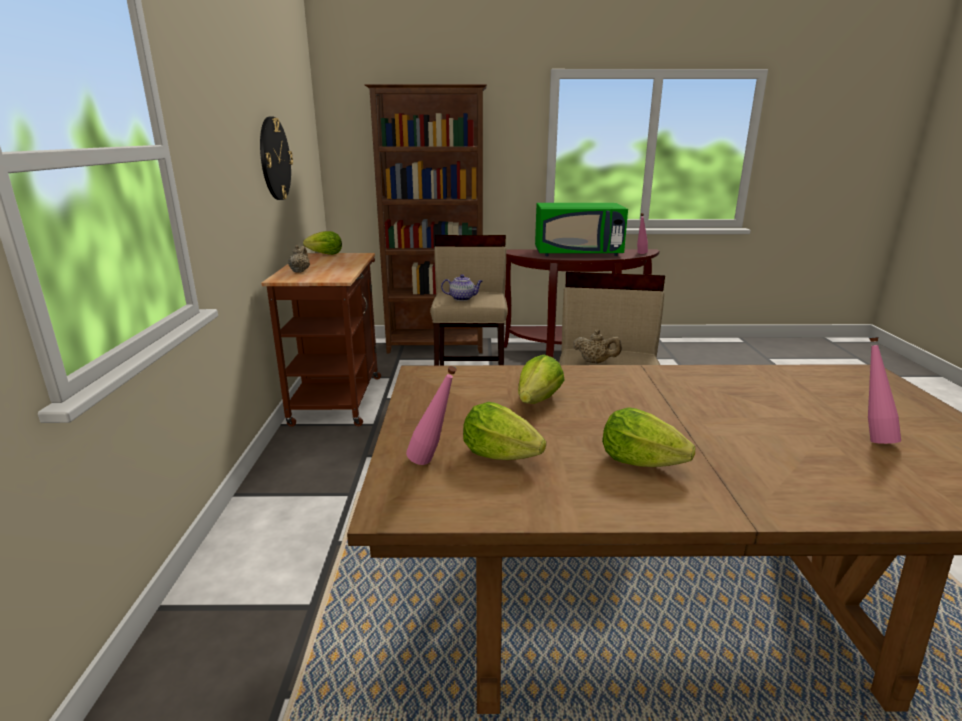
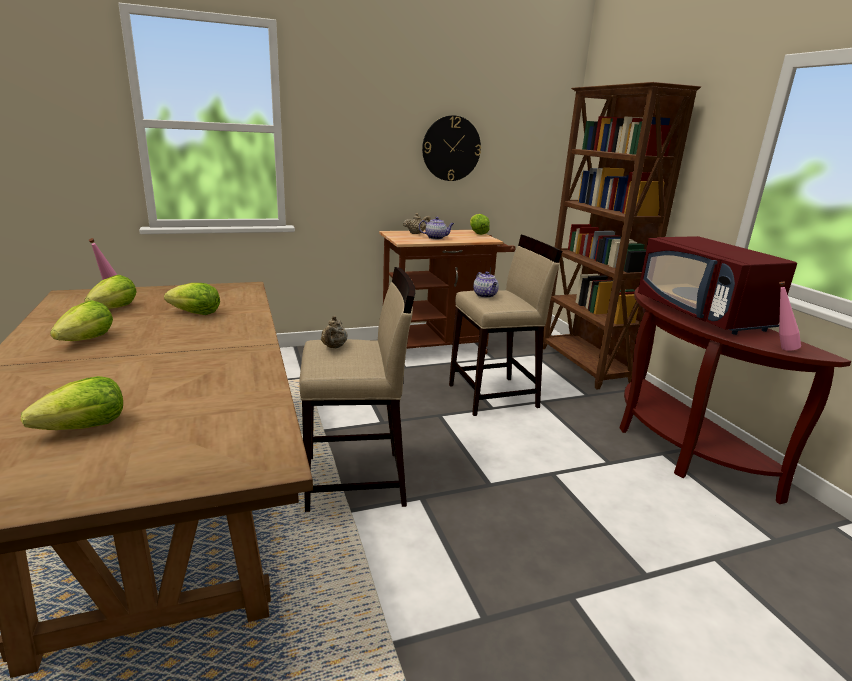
camera: 70 degrees right, 0 degrees up
(333, 267) = (436, 238): none -> teapot
(578, 253) = (702, 315): green microwave -> red microwave
(870, 438) = (85, 428): pink bottle -> lettuce

